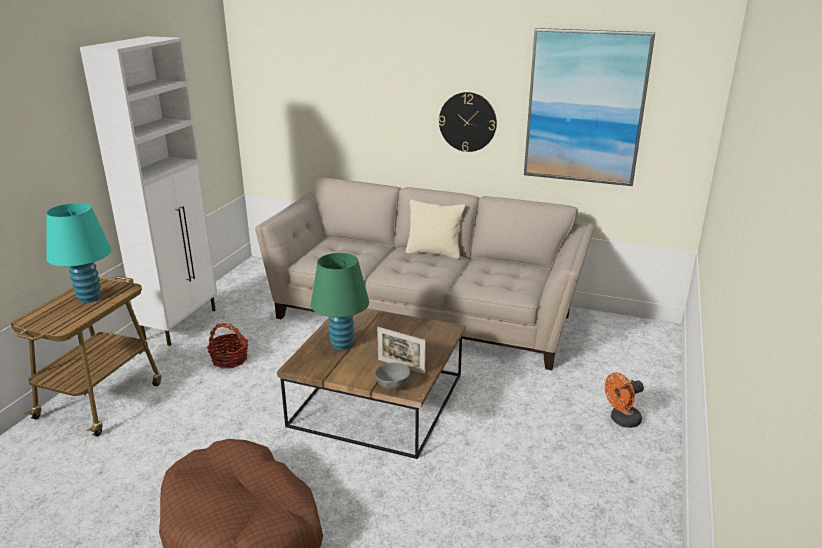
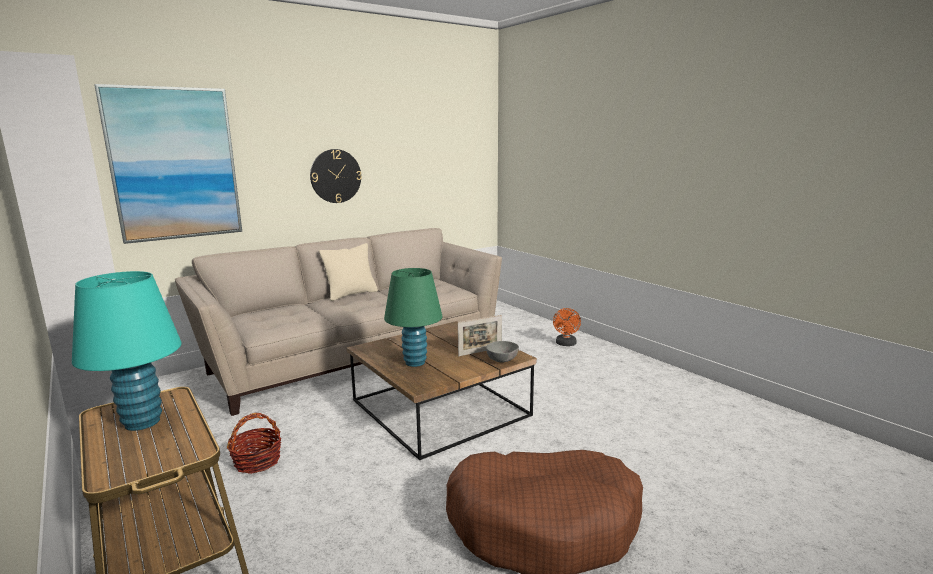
camera: 55 degrees left, 10 degrees down
(585, 108) = (422, 153): picture -> picture (174, 164)

